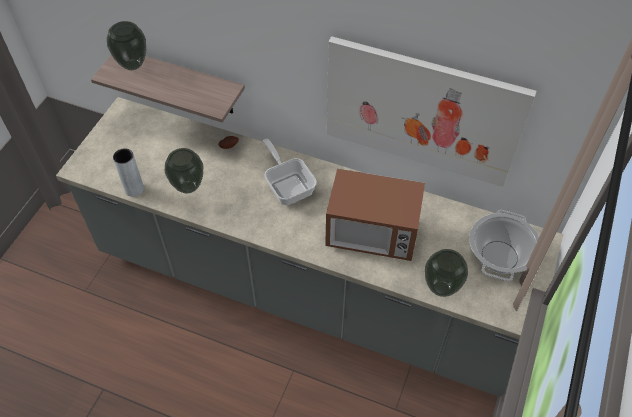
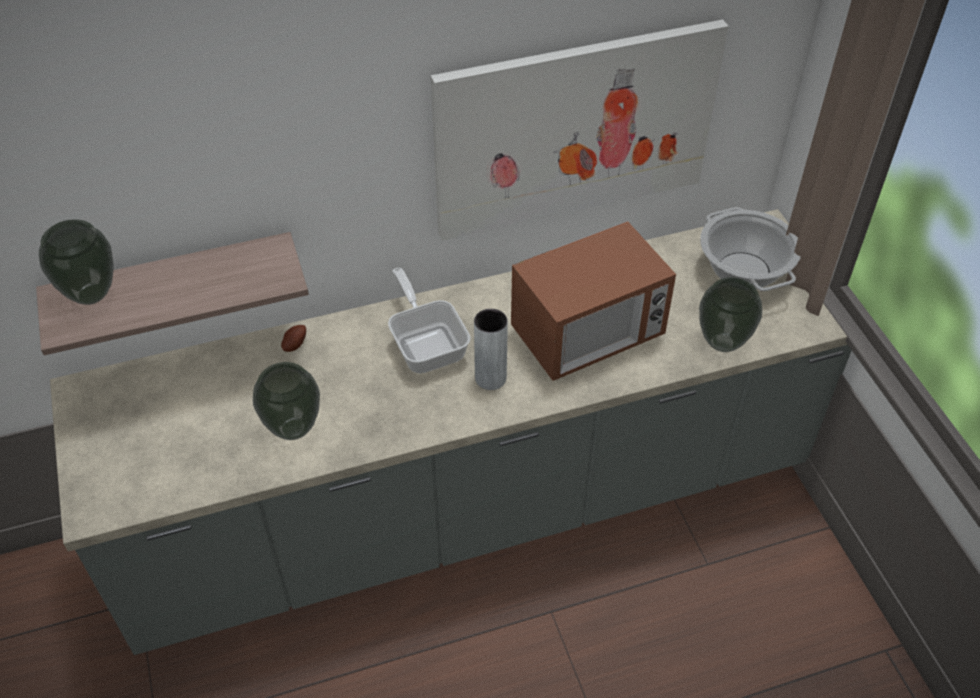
camera: 40 degrees left, 5 degrees down
(134, 189) = (215, 481): grey vase -> grey vase (490, 378)
(288, 185) = (427, 343): frying pan -> frying pan turned 45 degrees clockwise

